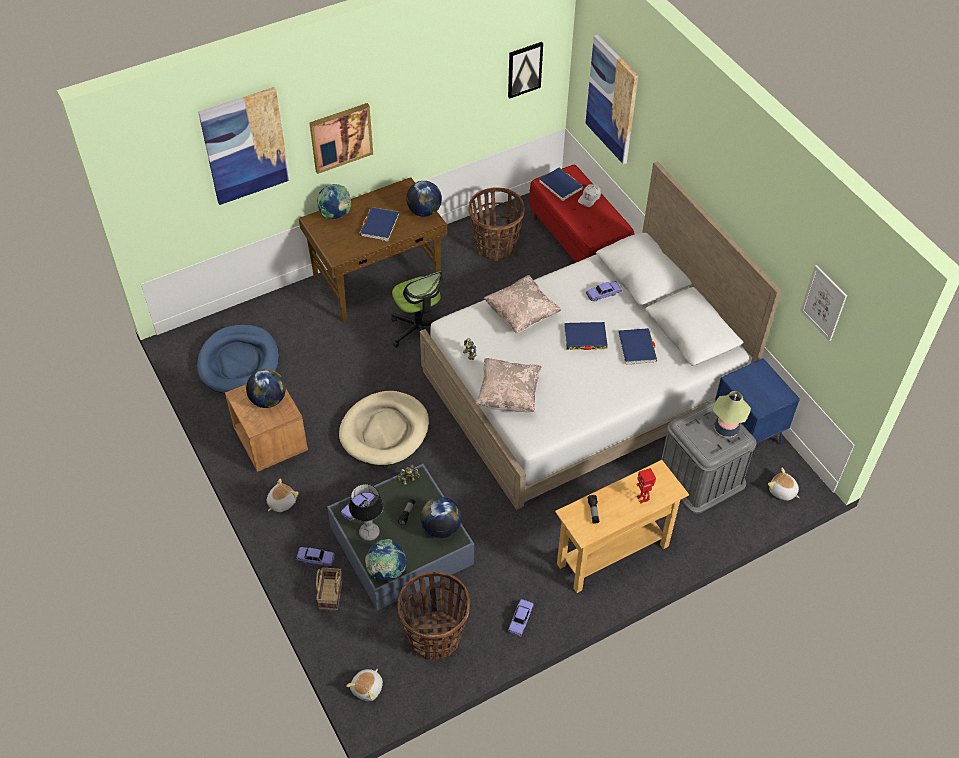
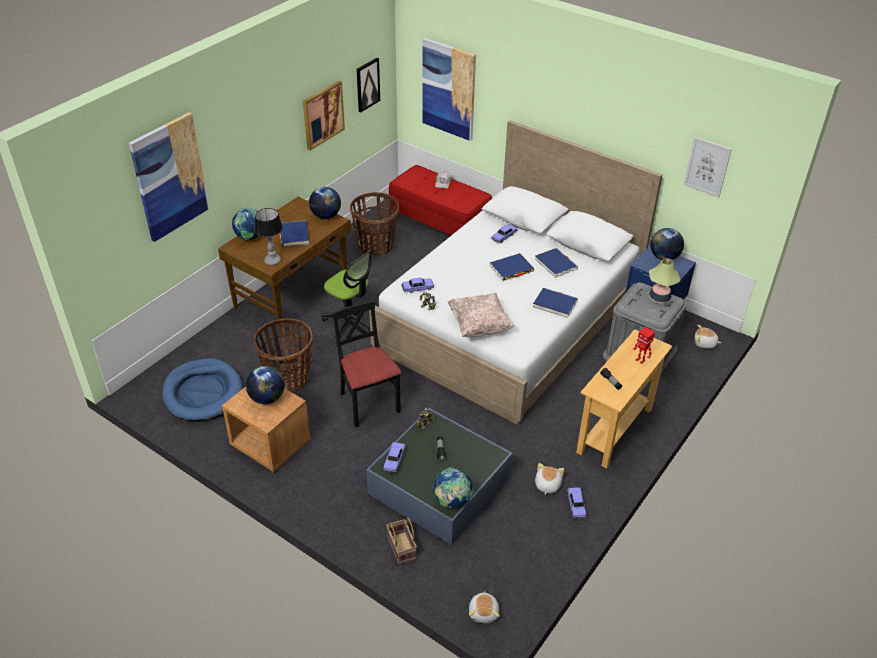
camera: 25 degrees left, 10 degrees down
(281, 502) = (310, 489): plush toy -> plush toy (547, 485)
(316, 559) = (370, 524): toy car -> toy car (417, 288)
(341, 137) = (243, 161): picture -> picture (323, 115)
(369, 533) = (417, 477): table lamp -> table lamp (273, 261)
(385, 431) = (368, 403): beige dog bed -> black chair
(434, 636) = (514, 546): basket -> basket (288, 379)
(441, 528) = (477, 451): globe -> globe (664, 257)
(522, 315) = (450, 268): beige pillow -> none
(560, 185) = (415, 180): blue book -> blue book (555, 304)

